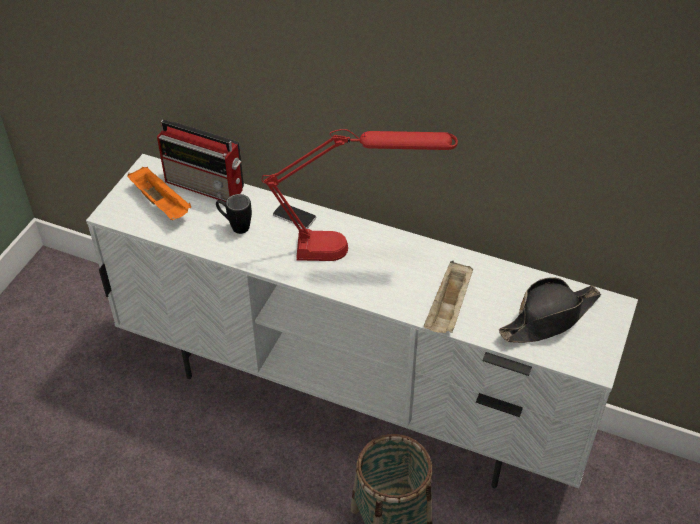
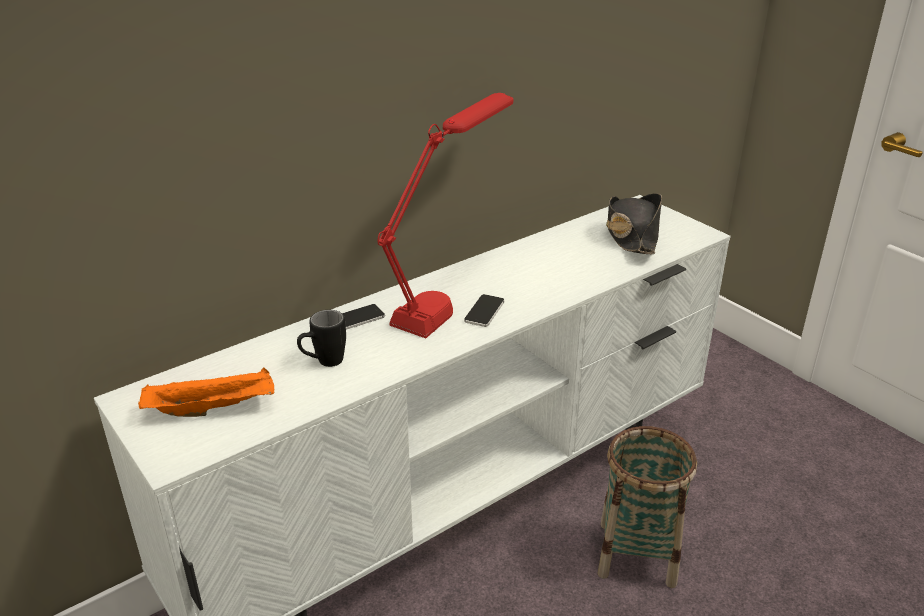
camera: 60 degrees left, 15 degrees down
(206, 186) = (227, 363): radio -> none
(352, 275) = (484, 311): none -> phone
(448, 309) = (579, 275): beige tray -> none

